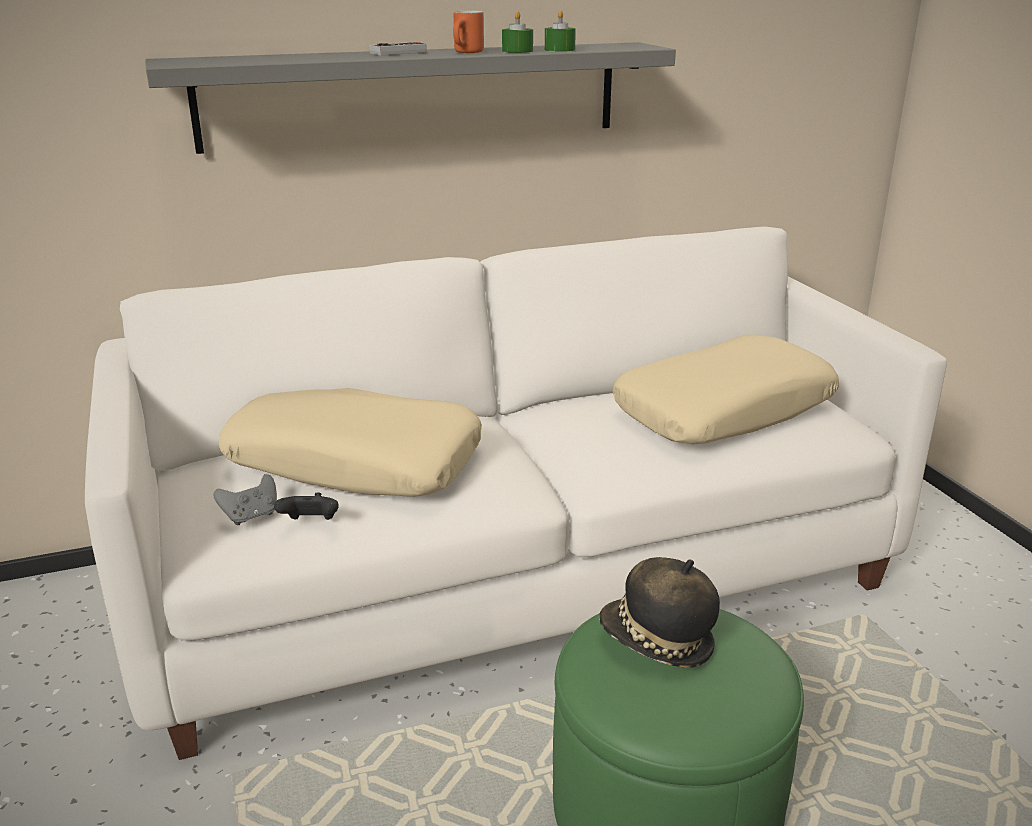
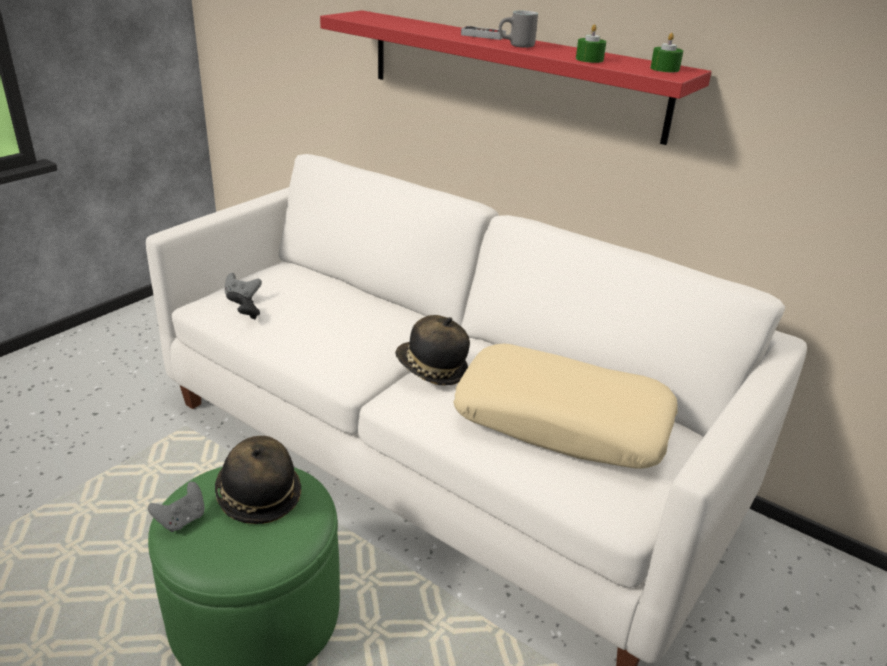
camera: 55 degrees right, 5 degrees up
(355, 461) = (324, 303): beige pillow -> none
(414, 95) = (510, 72): grey shelf -> red shelf
(468, 53) = (517, 46): orange mug -> grey mug
(517, 51) = (555, 53): green candle -> green candle (664, 69)
(580, 441) = (431, 370): none -> hat
(662, 714) = (182, 520): none -> grey game controller

